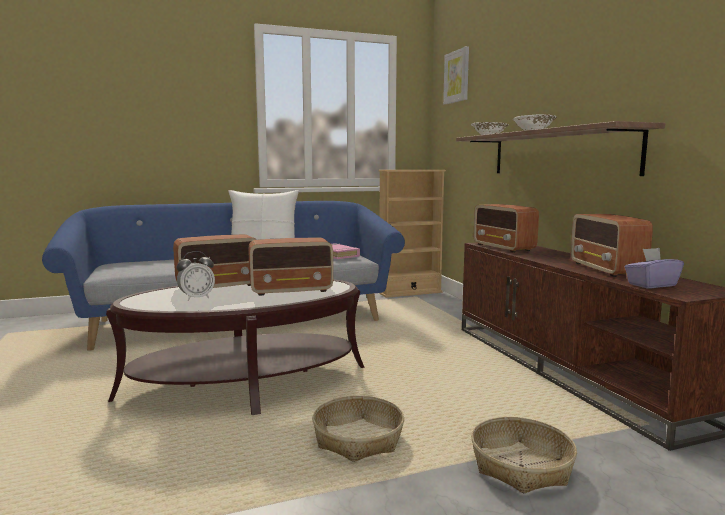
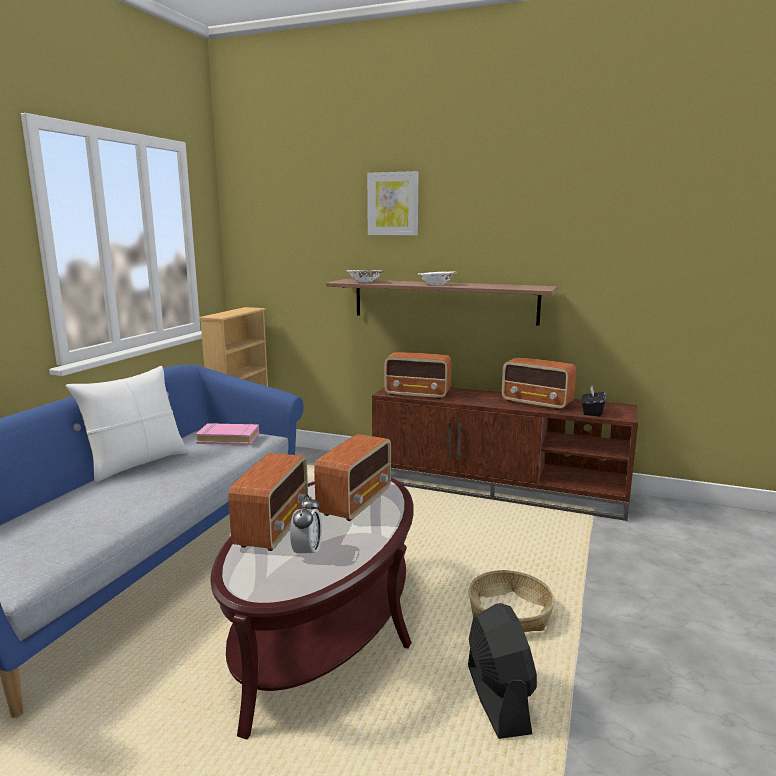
camera: 50 degrees left, 5 degrees up
(227, 469) = (497, 698): none -> black fan
(457, 76) = (273, 203): picture -> picture (393, 204)
(520, 466) = (605, 571): basket -> none
(651, 285) = (592, 412): purple tissue box -> black tissue box

